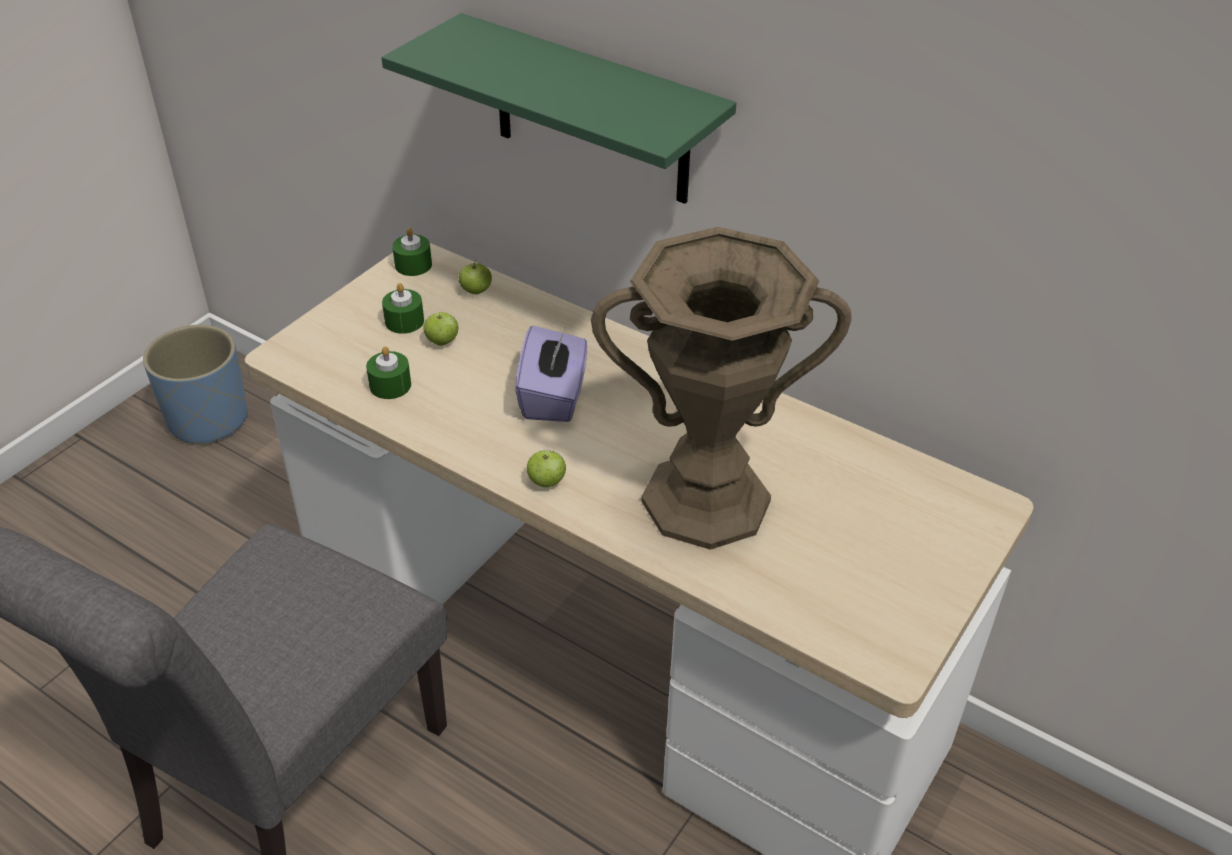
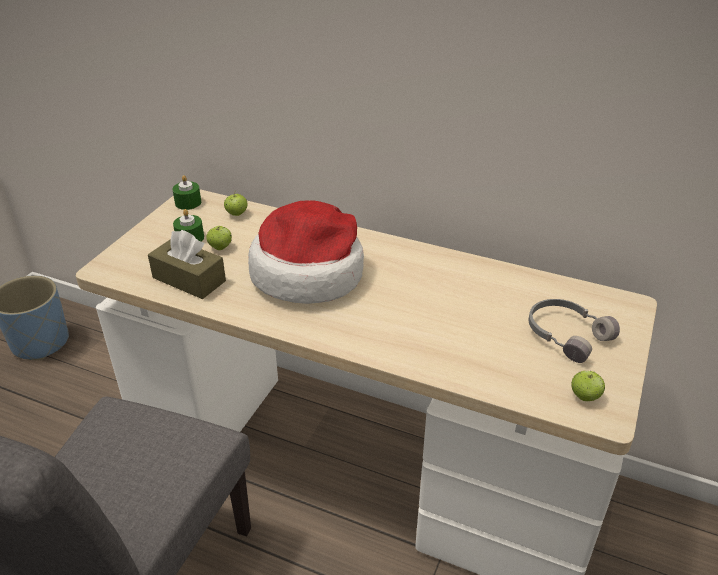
camera: 10 degrees left, 5 degrees down
(390, 385) = (189, 279): green candle -> brown tissue box
(546, 482) = (320, 329): apple -> apple (584, 397)
(553, 396) = (309, 273): purple tissue box -> hat
(591, 112) = (313, 70): green shelf -> none
(706, 500) = (437, 326): brown vase -> none
(882, 538) = (566, 334): none -> grey headphones

